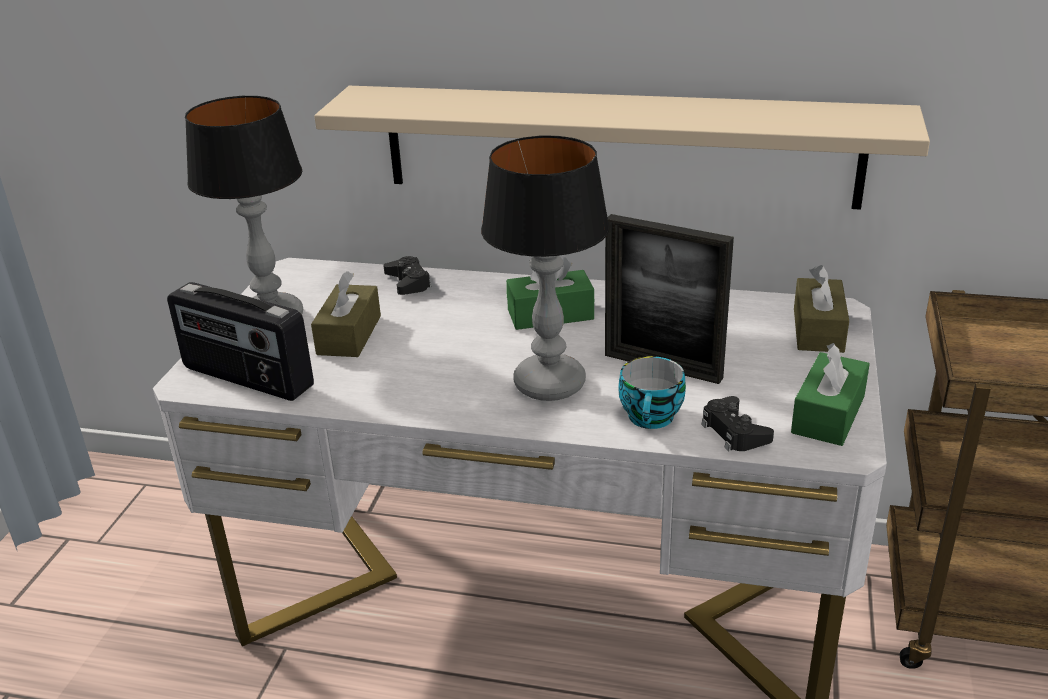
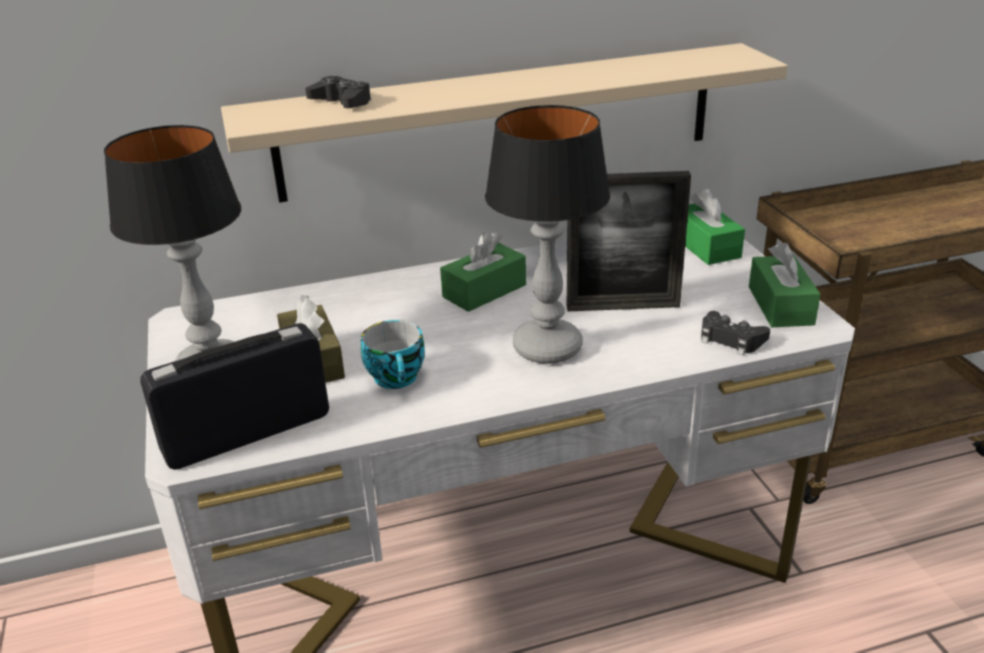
camera: 30 degrees left, 0 degrees up
(246, 378) = (247, 433): radio -> radio turned 150 degrees clockwise
(408, 282) = (320, 299): black game controller -> black game controller (341, 102)
(652, 418) = (660, 349): cup -> cup (398, 378)
(818, 330) = (705, 246): brown tissue box -> green tissue box

